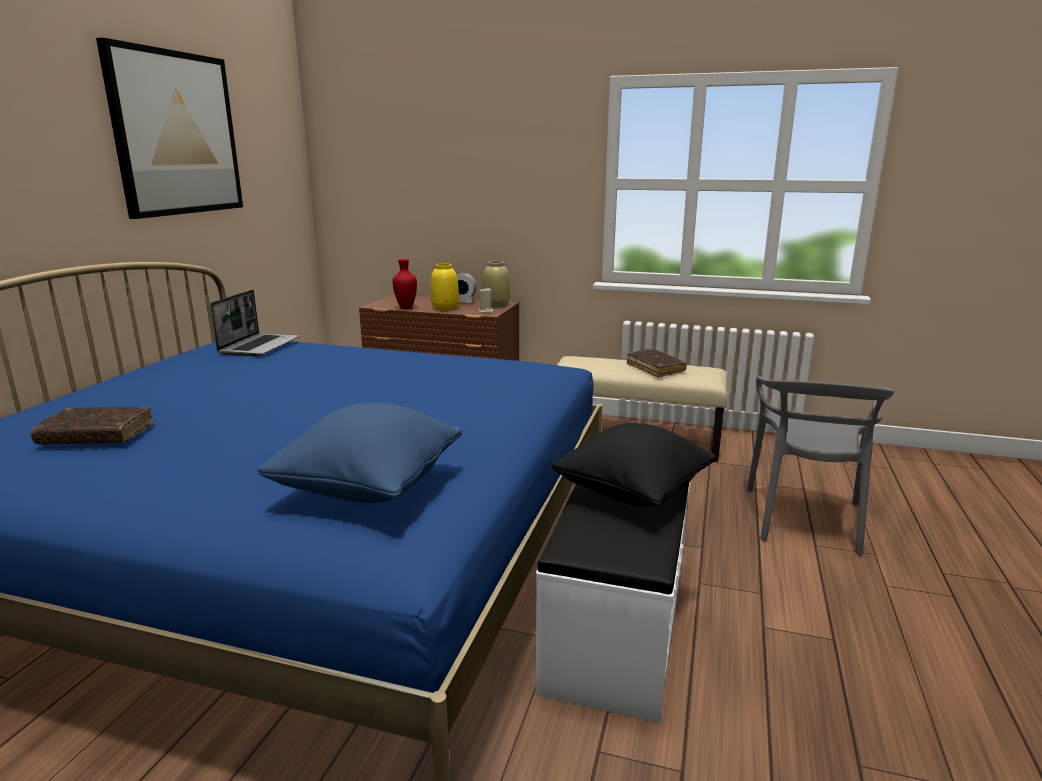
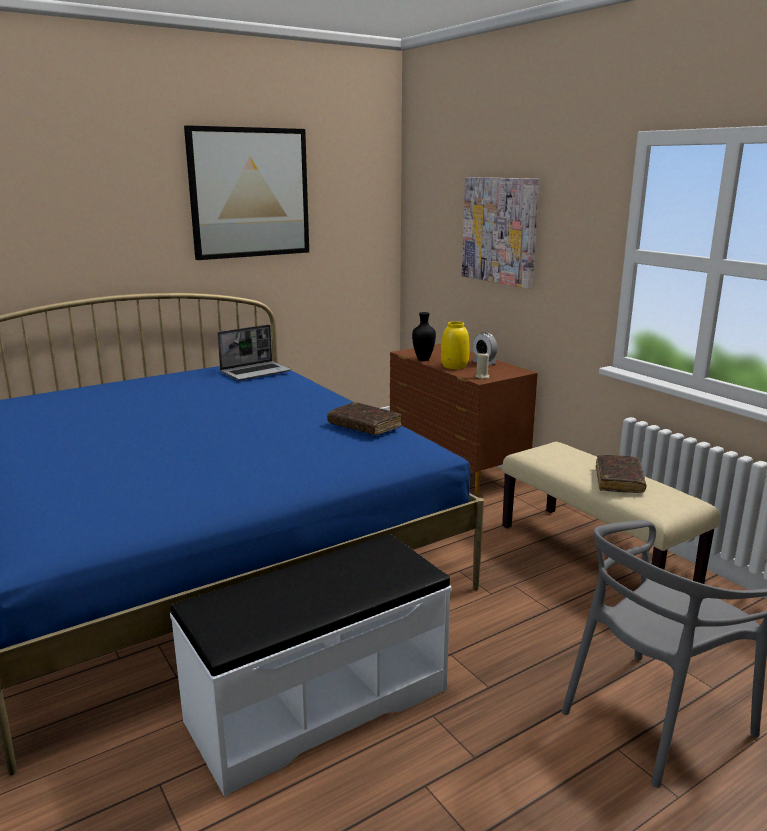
camera: 40 degrees right, 0 degrees up
(97, 436) = (58, 415): brown book -> brown book (364, 426)
(369, 488) = (94, 499): blue pillow -> none
(405, 308) = (423, 359): red vase -> black vase
(457, 173) = (500, 230): none -> picture
(496, 305) = (506, 372): beige vase -> none
(632, 493) = (328, 586): black pillow -> none

